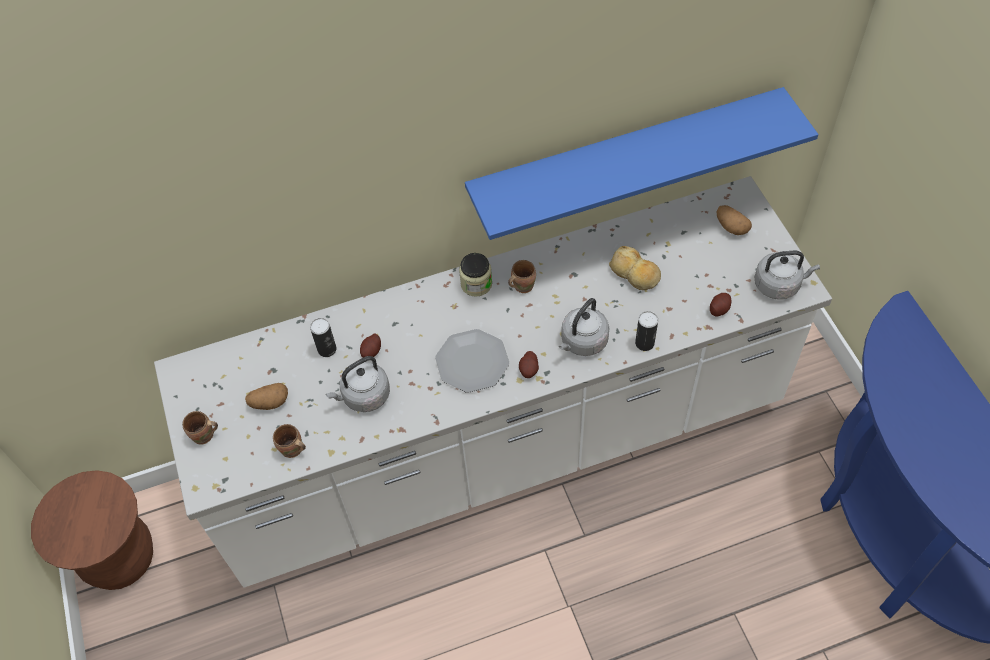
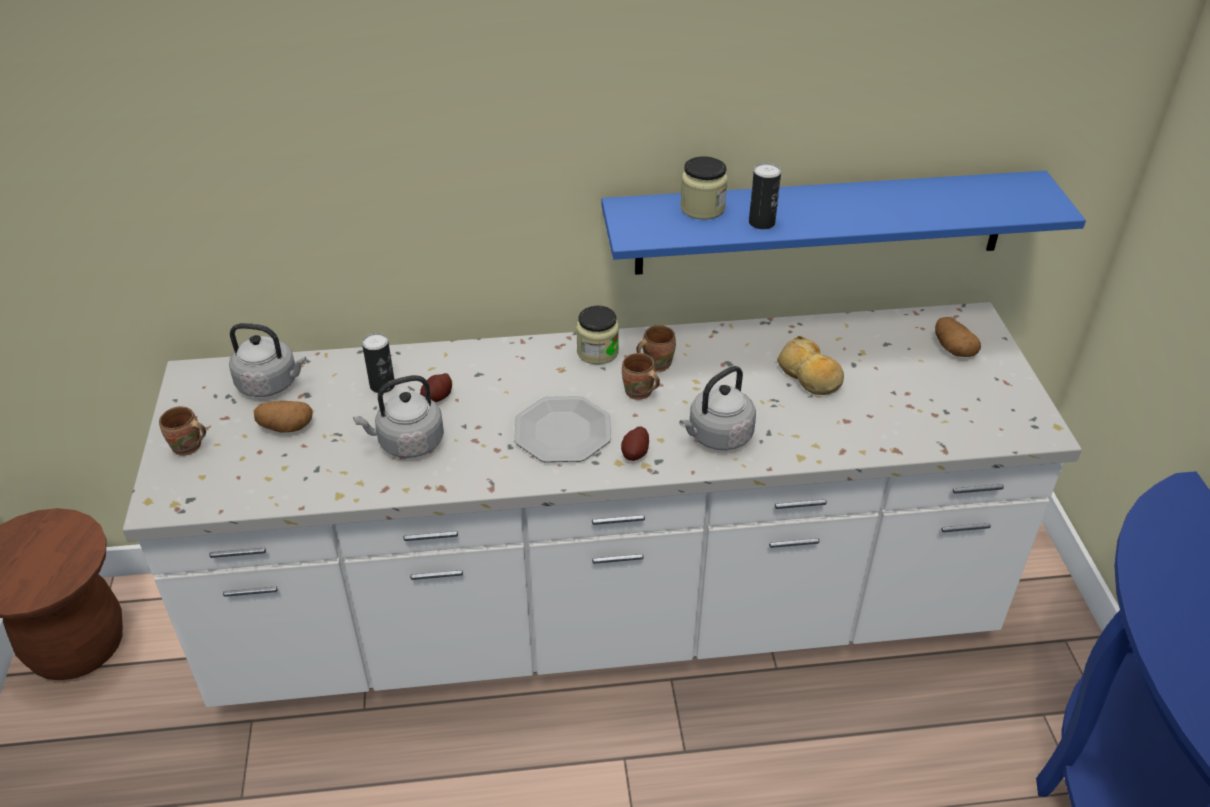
camera: 10 degrees right, 15 degrees down
(292, 450) = (290, 484): brown mug -> brown mug (639, 393)
(542, 178) = (702, 208): none -> jar
(644, 343) = (802, 452): can -> can (761, 223)
(719, 309) = (916, 433): potato -> none
(779, 285) = (1007, 421): grey kettle -> grey kettle (271, 384)

